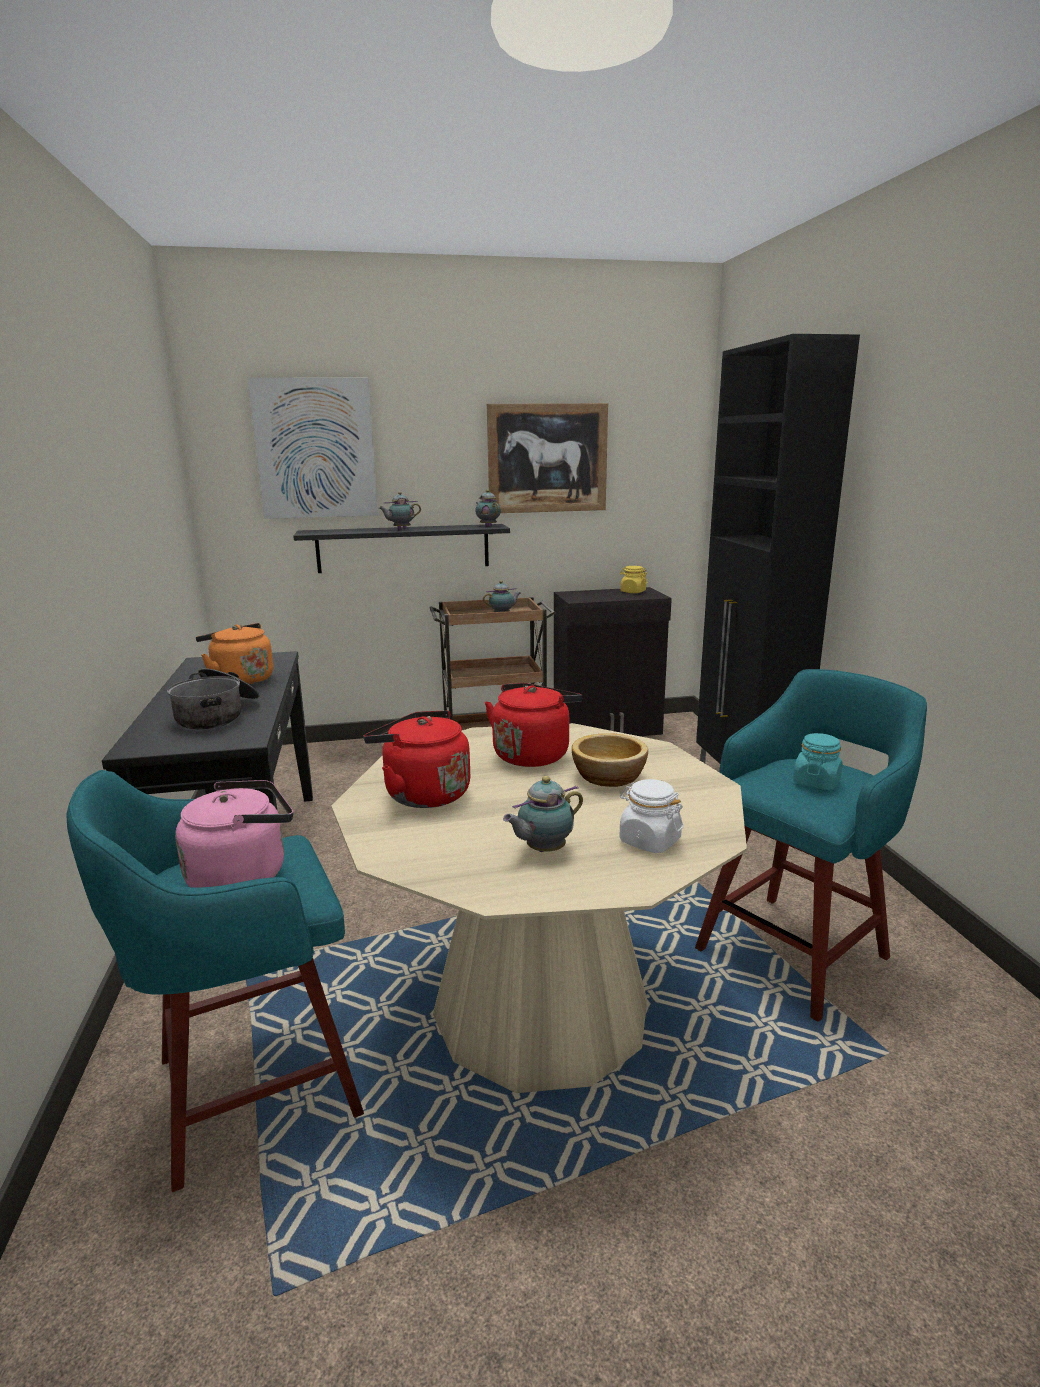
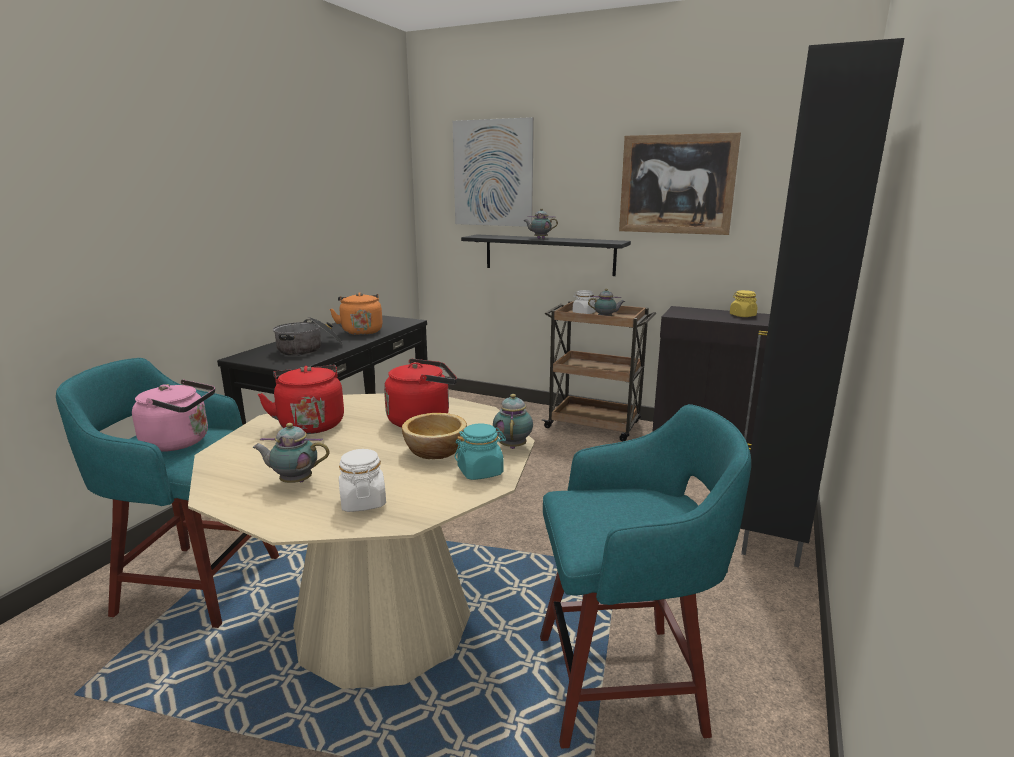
camera: 35 degrees right, 0 degrees up
(467, 613) = (583, 313): none -> white jar
(488, 526) = (610, 241): teapot -> teapot (513, 446)
(816, 782) = (626, 516): turquoise jar -> turquoise jar (480, 471)

